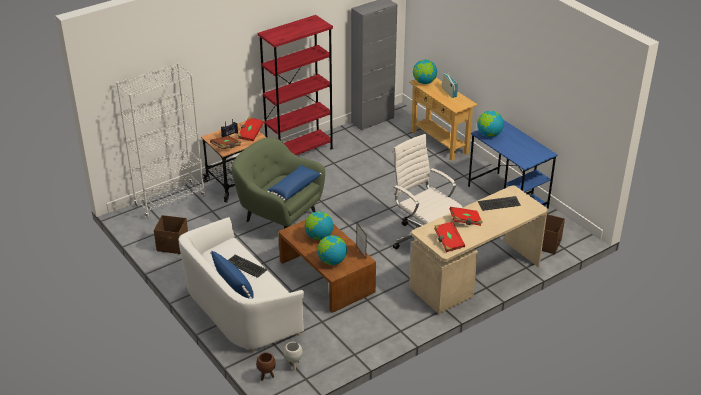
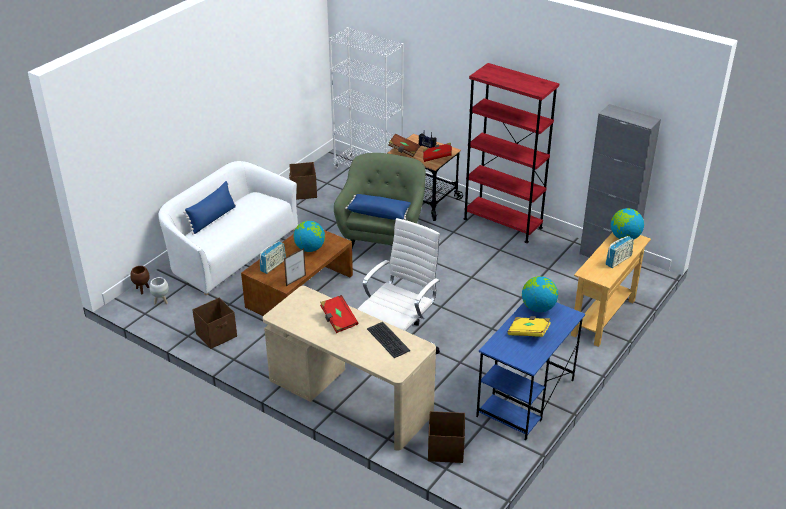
camera: 70 degrees right, 0 degrees up
(246, 266) = (244, 218): keyboard -> none
(332, 261) = (273, 265): globe -> radio
(363, 336) = (217, 335): none -> brown storage box
(448, 242) = (293, 314): red book -> none
(514, 145) = (528, 333): none -> yellow book

